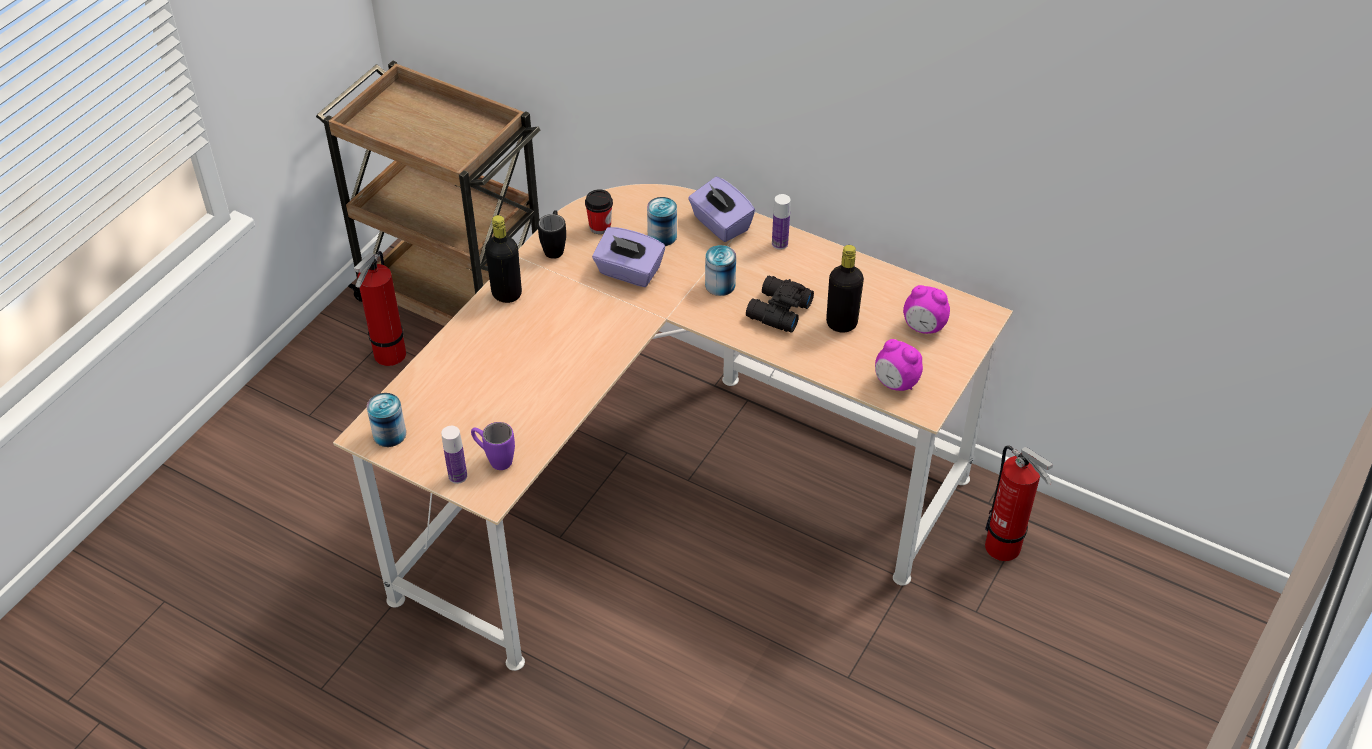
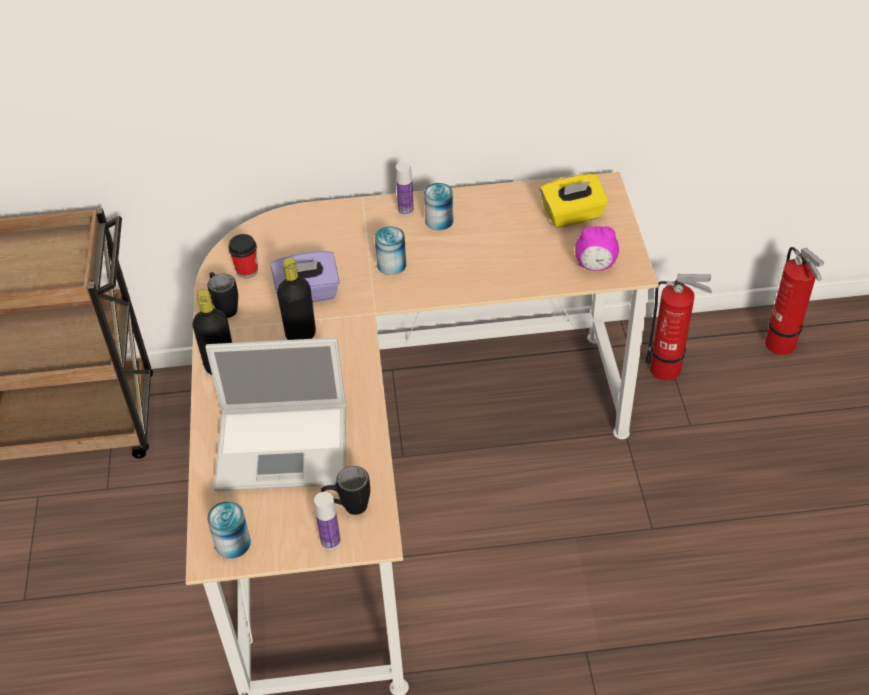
camera: 35 degrees left, 0 degrees up
(388, 357) = (56, 507): fire extinguisher -> fire extinguisher (782, 347)
(494, 384) = (285, 446): none -> laptop
(494, 459) = (348, 507): purple mug -> black mug
(662, 236) = (306, 251): can -> can (439, 220)
(720, 224) = (344, 219): purple tissue box -> none
(777, 311) = (455, 261): black binoculars -> none
(841, 323) = (512, 244): black bottle -> black bottle (301, 335)
(924, 327) = (573, 215): alarm clock -> yellow tissue box

